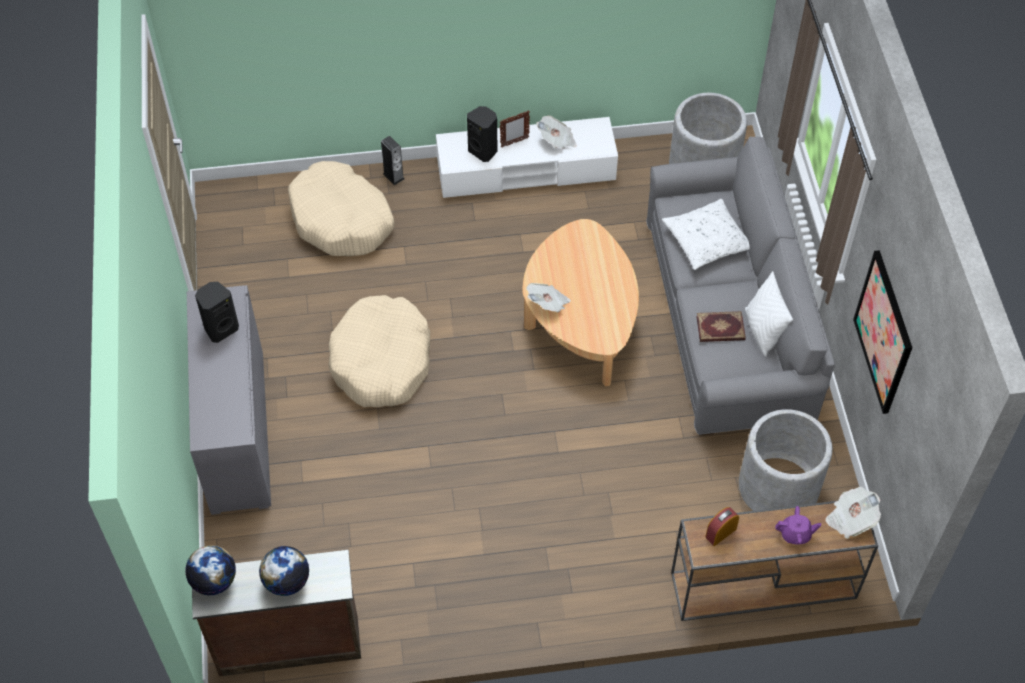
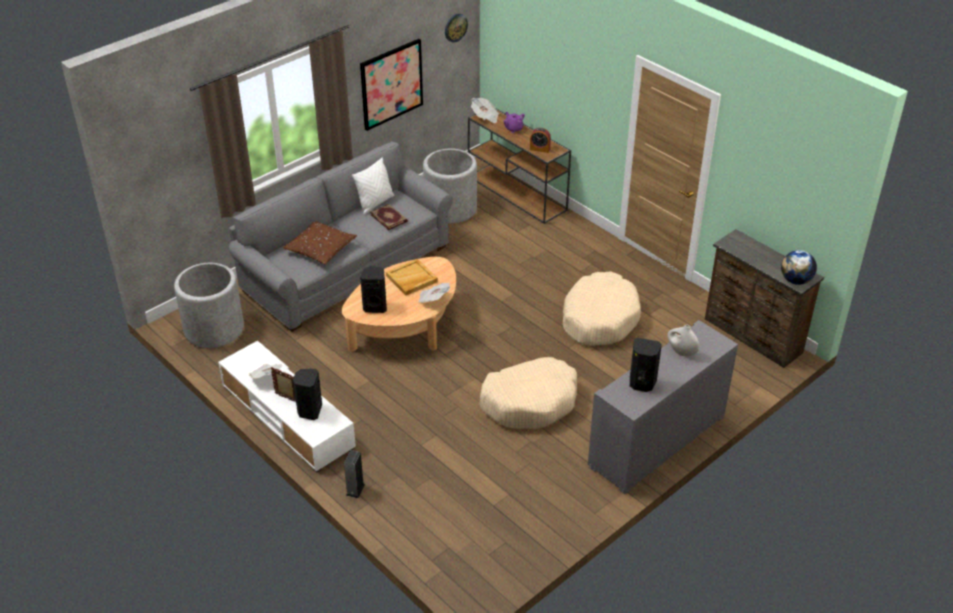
camera: 125 degrees left, 15 degrees down
(227, 392) = (681, 352): none -> white vase
(287, 581) = (759, 255): globe -> none
(341, 220) = (427, 495): beige dog bed -> beige dog bed (599, 318)
(577, 250) = (375, 307): none -> black speaker
(599, 303) = (411, 279): none -> beige tray
(707, 240) = (320, 248): white pillow -> brown pillow
(933, 422) = (455, 27): none -> wall clock

